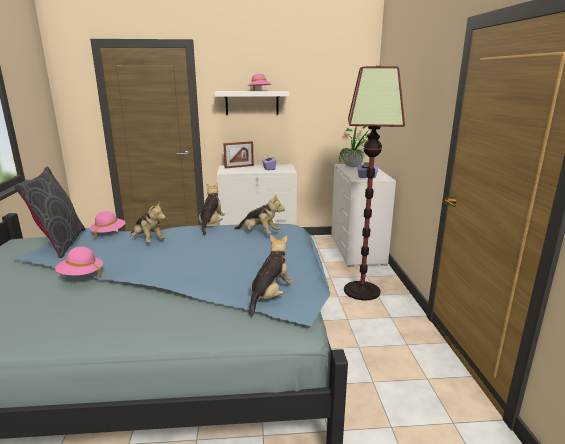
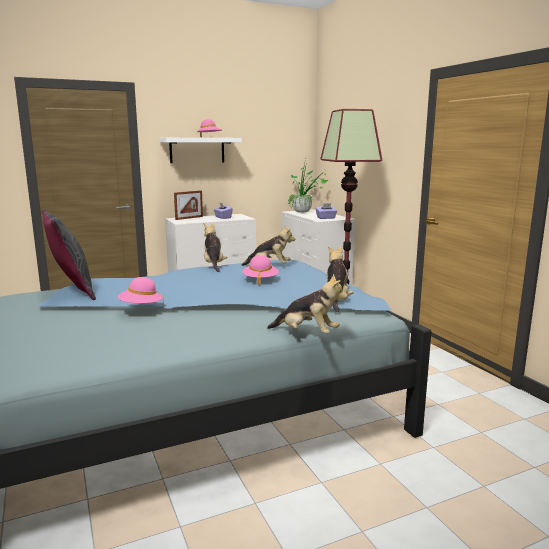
camera: 20 degrees left, 5 degrees down
(109, 233) = (111, 280): pink hat -> pink hat (260, 280)
(148, 241) = (167, 280): plush toy -> plush toy (307, 333)

